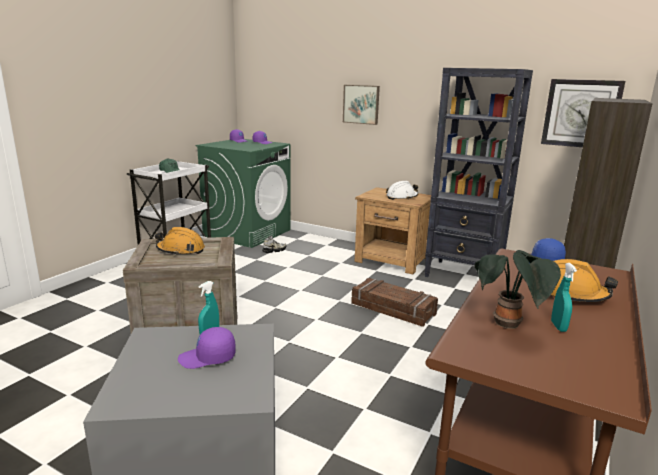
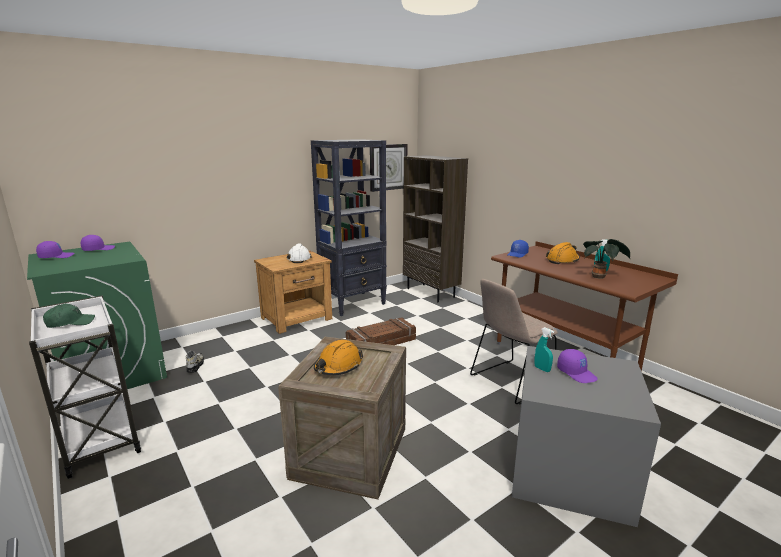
camera: 65 degrees left, 0 degrees up
(207, 358) = (576, 373): purple cap -> purple cap turned 45 degrees counterclockwise
(361, 104) = (220, 181): picture -> none
(383, 414) = (510, 382): none -> beige chair

